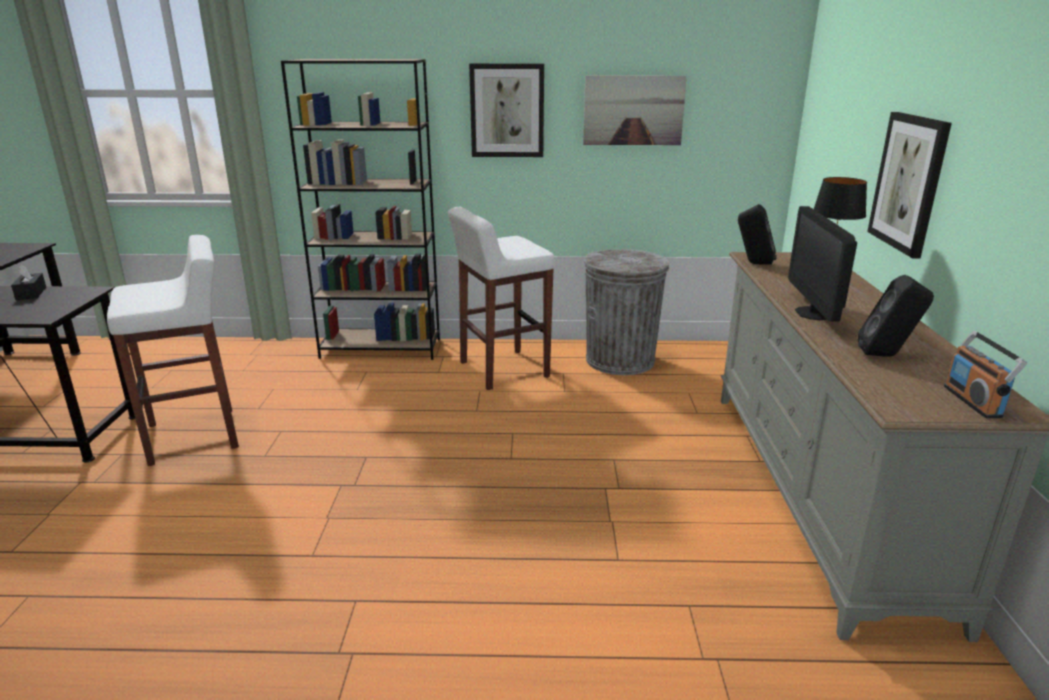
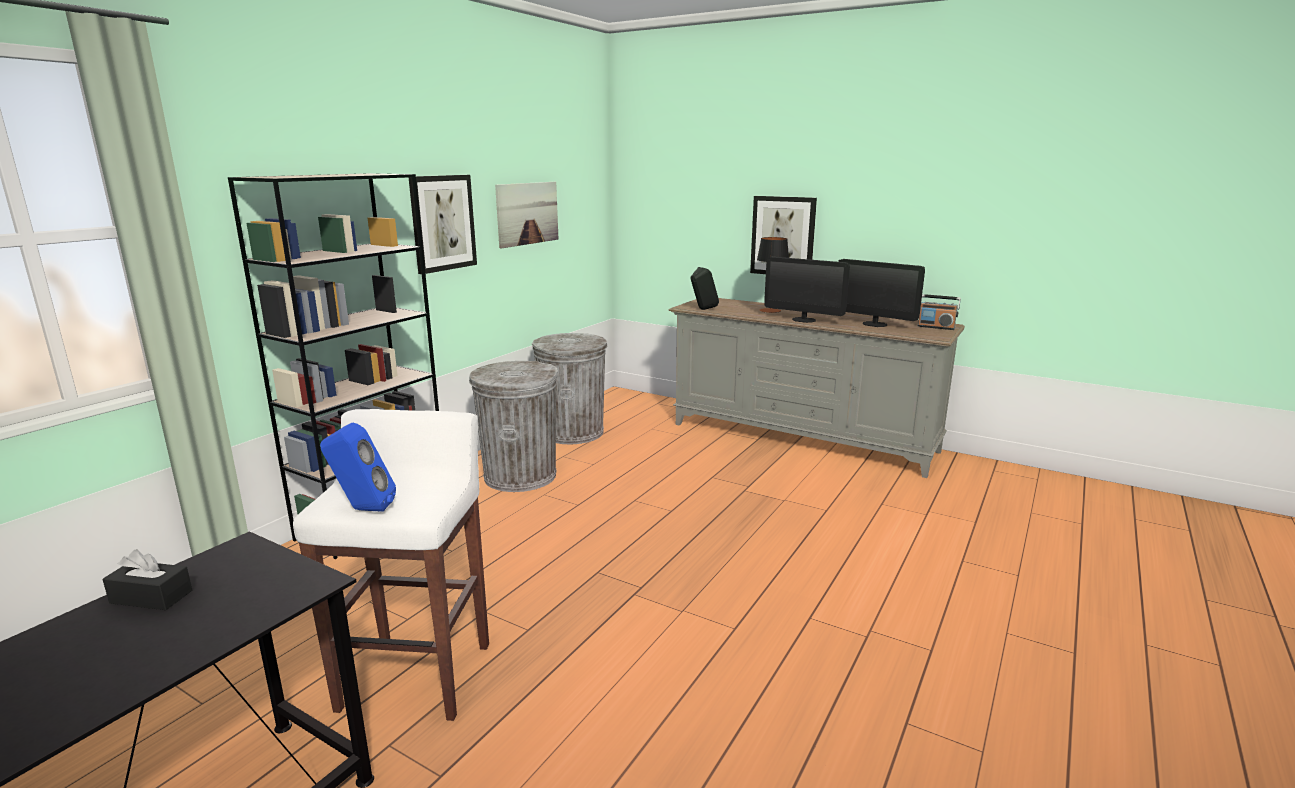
camera: 60 degrees left, 5 degrees down
(126, 295) = (362, 509): none -> blue speaker
(502, 370) = (520, 476): white stool -> grey trash can
(887, 356) = (874, 324): black speaker -> monitor

